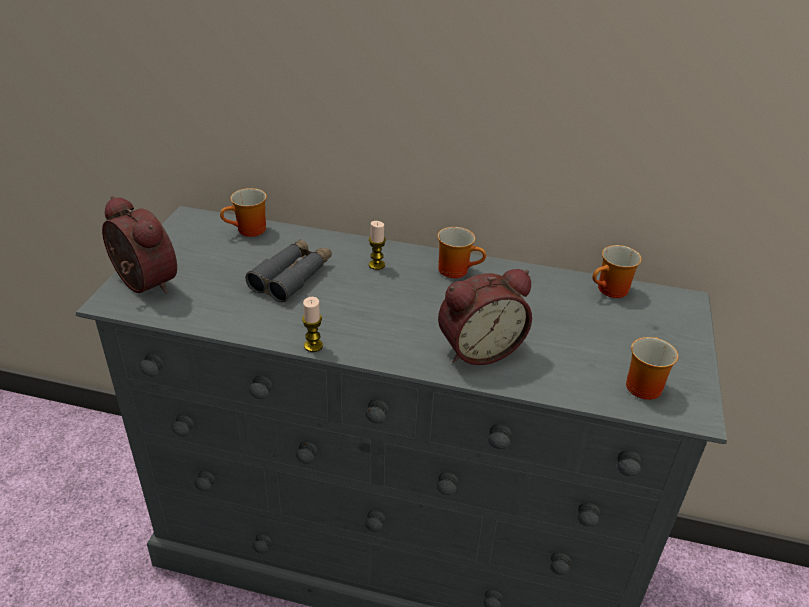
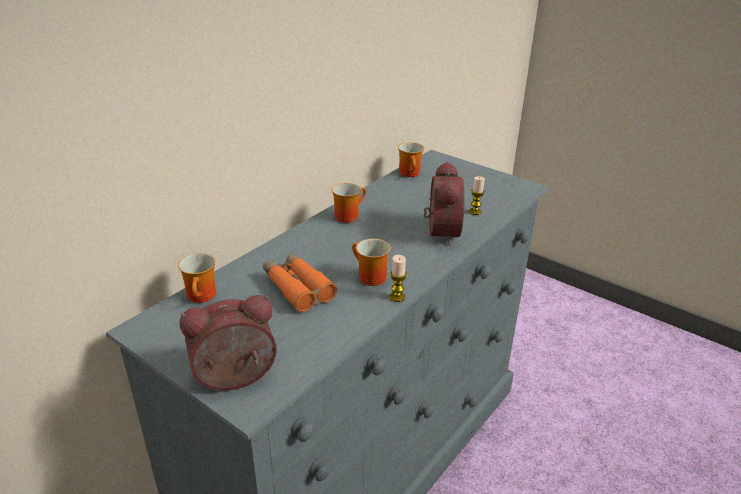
camera: 65 degrees left, 5 degrees down
(292, 277) = (297, 288): grey binoculars -> orange binoculars
(376, 265) = (314, 245): candle -> candle (475, 211)
(641, 383) = (499, 193): mug -> mug (368, 277)

